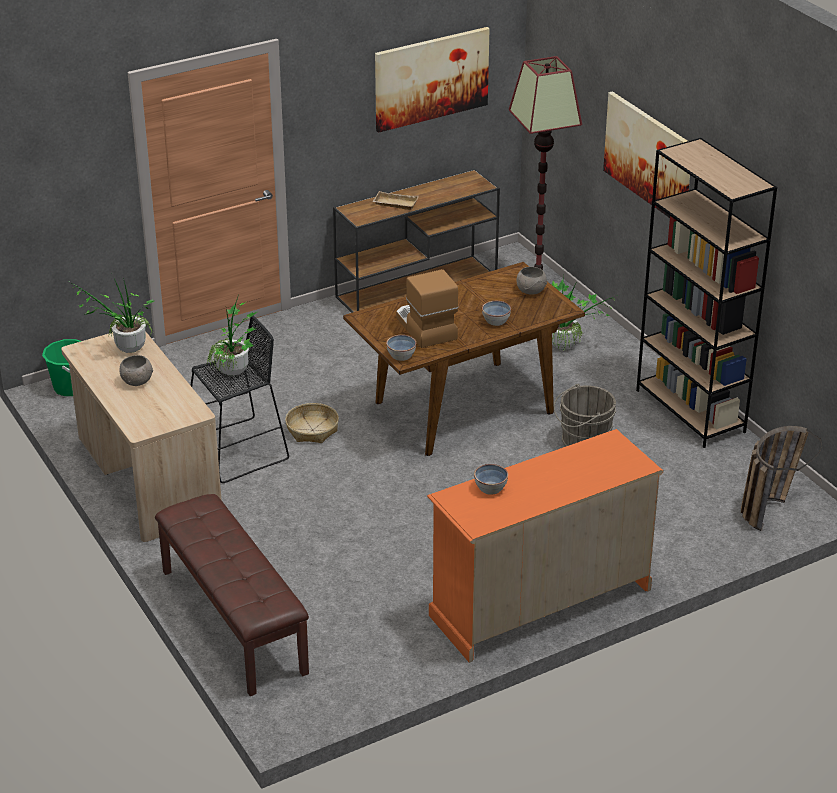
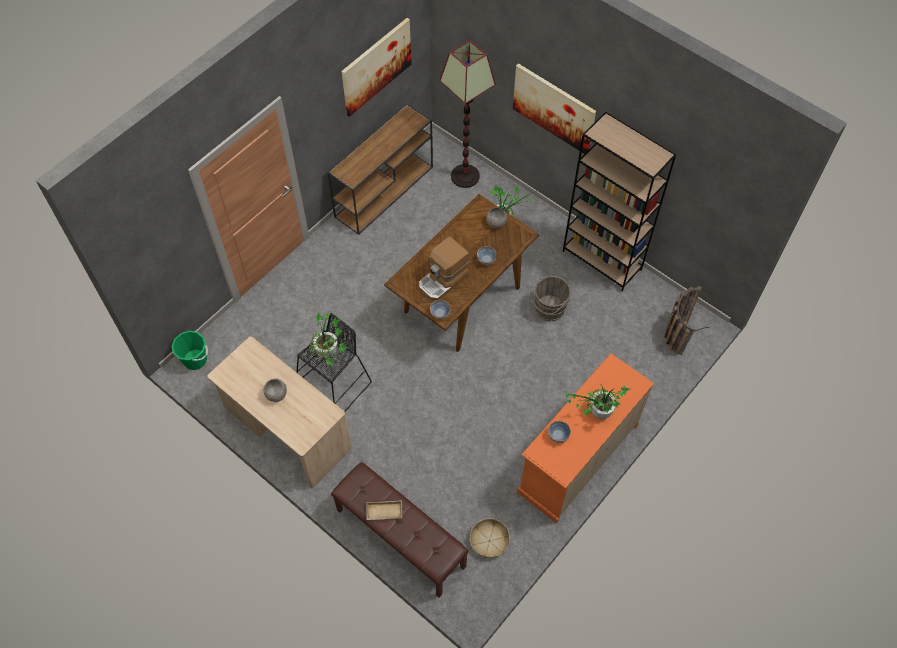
camera: 20 degrees left, 25 degrees up
(124, 349) = (251, 364): potted plant -> potted plant (596, 413)
(312, 430) = (374, 350): basket -> basket (489, 540)
(394, 204) = (368, 157): beige tray -> beige tray (384, 512)
(425, 327) = (443, 281): coffee machine -> coffee machine turned 90 degrees counterclockwise

